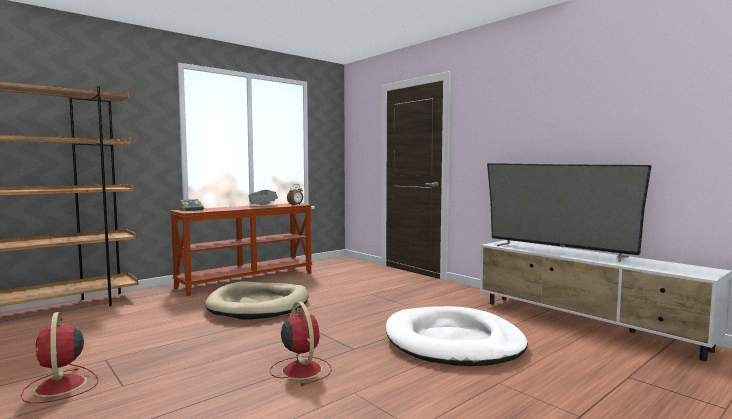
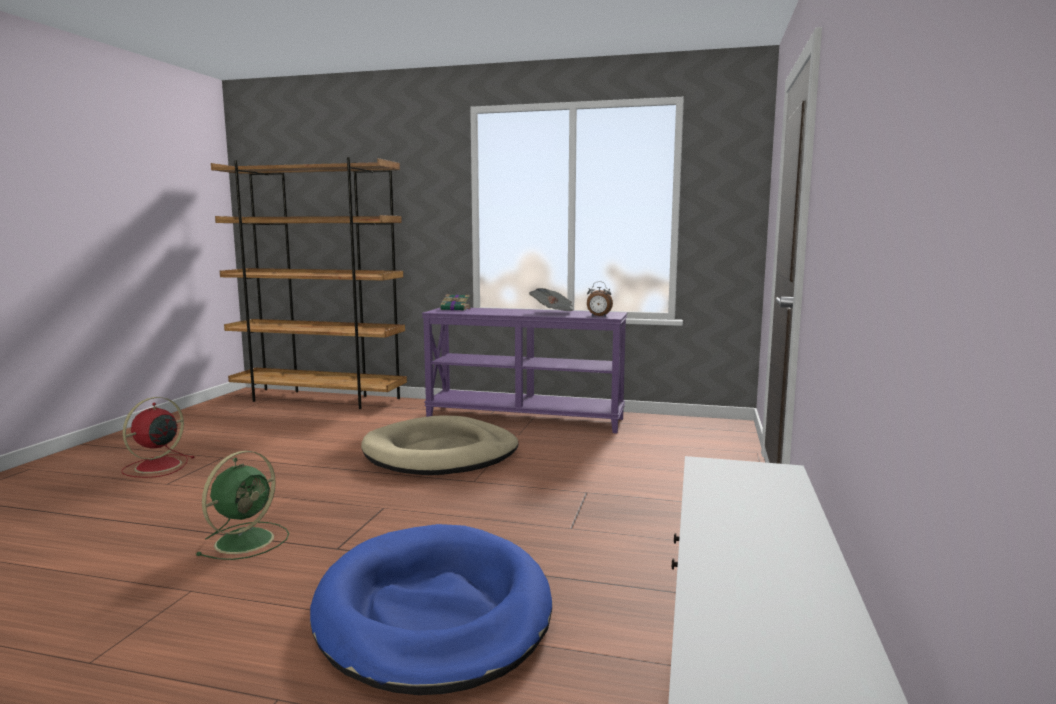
camera: 55 degrees right, 5 degrees up
(247, 280) = (525, 418): brown console table -> purple console table
(301, 369) = (246, 540): red fan -> green fan
(453, 342) = (434, 612): white dog bed -> blue dog bed
(557, 251) = (755, 528): television -> none

